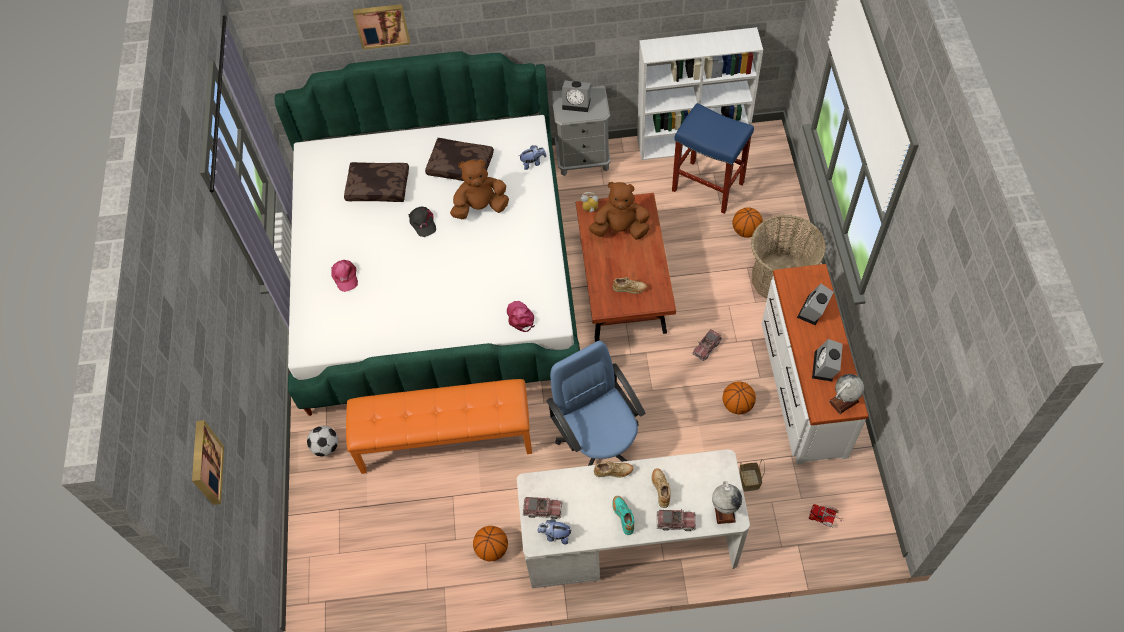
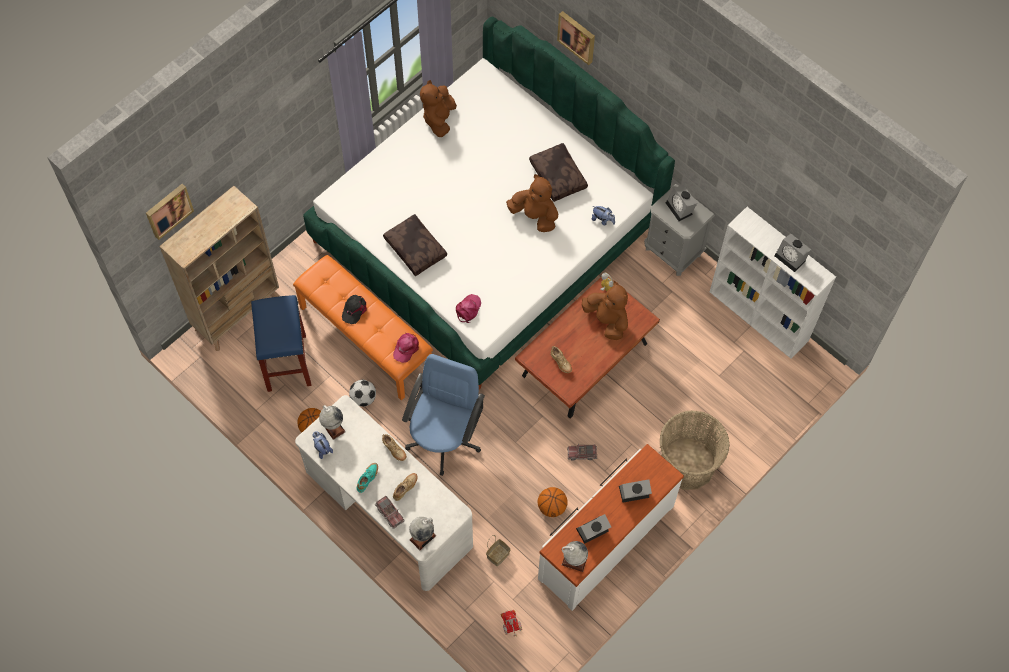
camera: 45 degrees right, 5 degrees up
(314, 532) = (238, 313): none -> beige bookcase
(315, 213) = (439, 119): none -> brown plush toy
(326, 447) = (300, 271): football -> football (363, 398)
(345, 276) = (406, 177): pink cap -> pink cap (406, 348)
(379, 186) = (495, 139): brown pillow -> brown pillow (416, 248)
(422, 223) = (489, 190): black cap -> black cap (354, 309)
(542, 510) = (333, 427): toy truck -> globe
(706, 186) = (726, 355): blue stool -> blue stool (286, 362)
(714, 43) = (791, 258): none -> alarm clock
(746, 231) = (709, 411): basketball -> none

